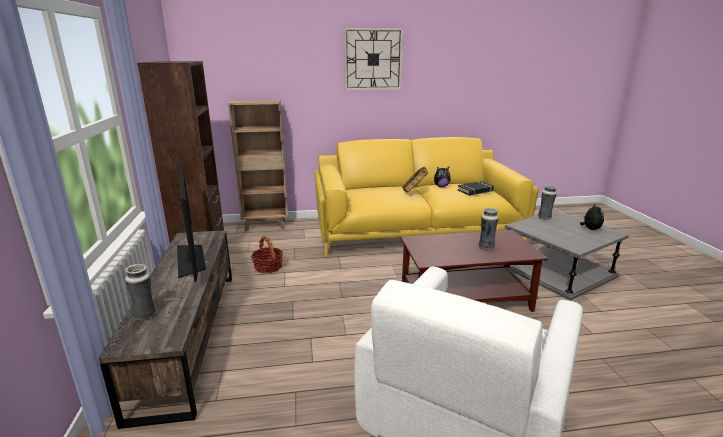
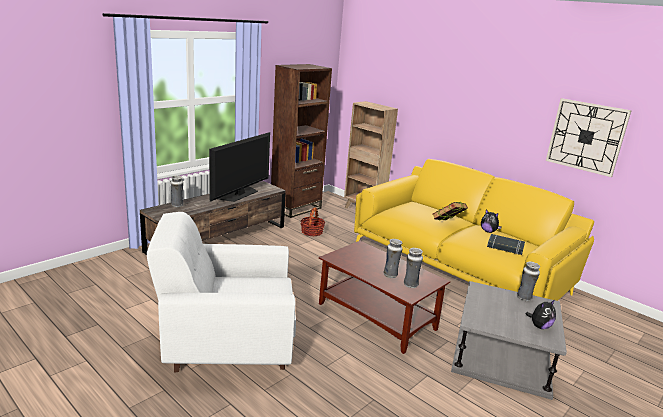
camera: 50 degrees right, 0 degrees up
(373, 59) = (481, 88): wall clock -> wall clock (586, 136)
(511, 246) = (410, 285): none -> vase

